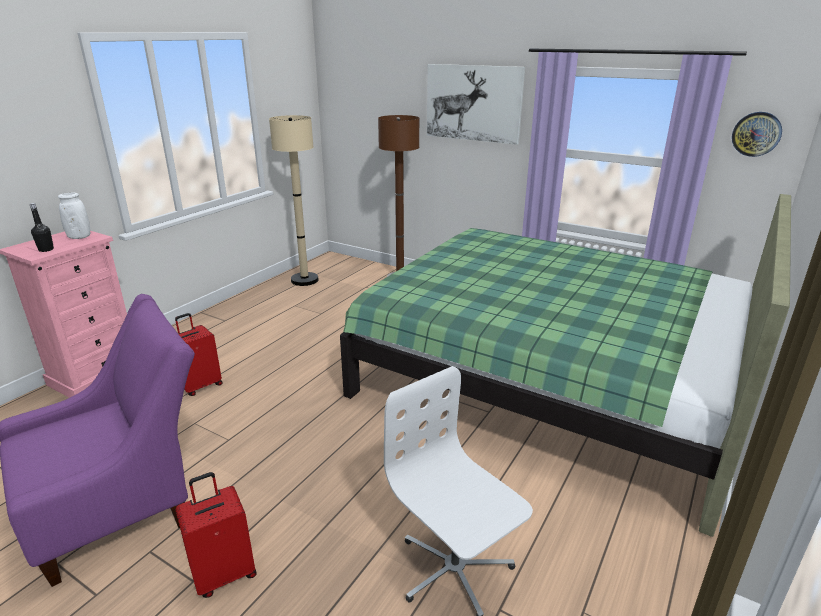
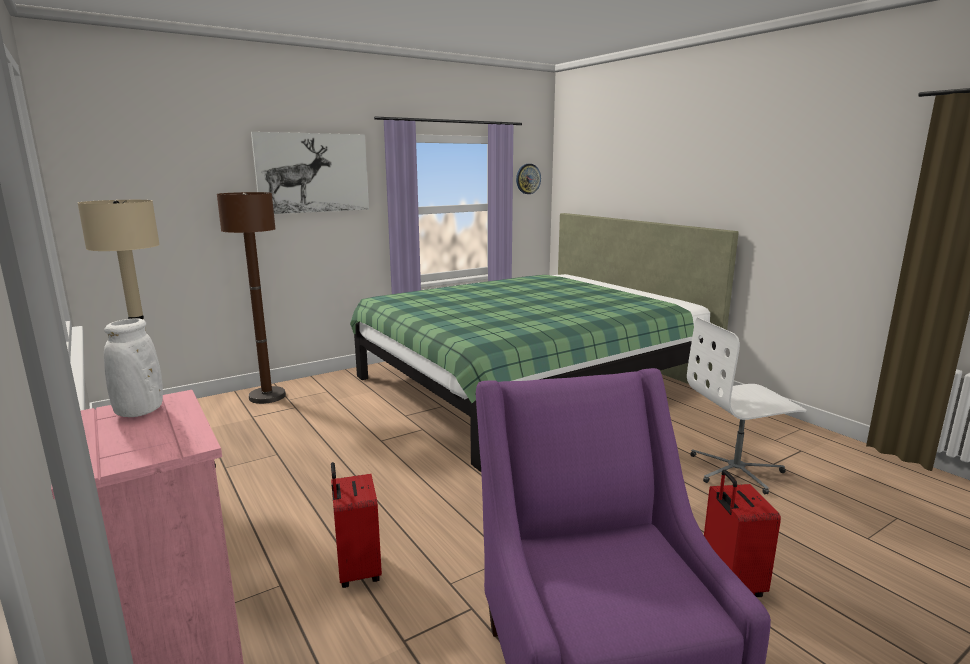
camera: 65 degrees left, 10 degrees down
(46, 249) = (168, 437): black bottle -> none

